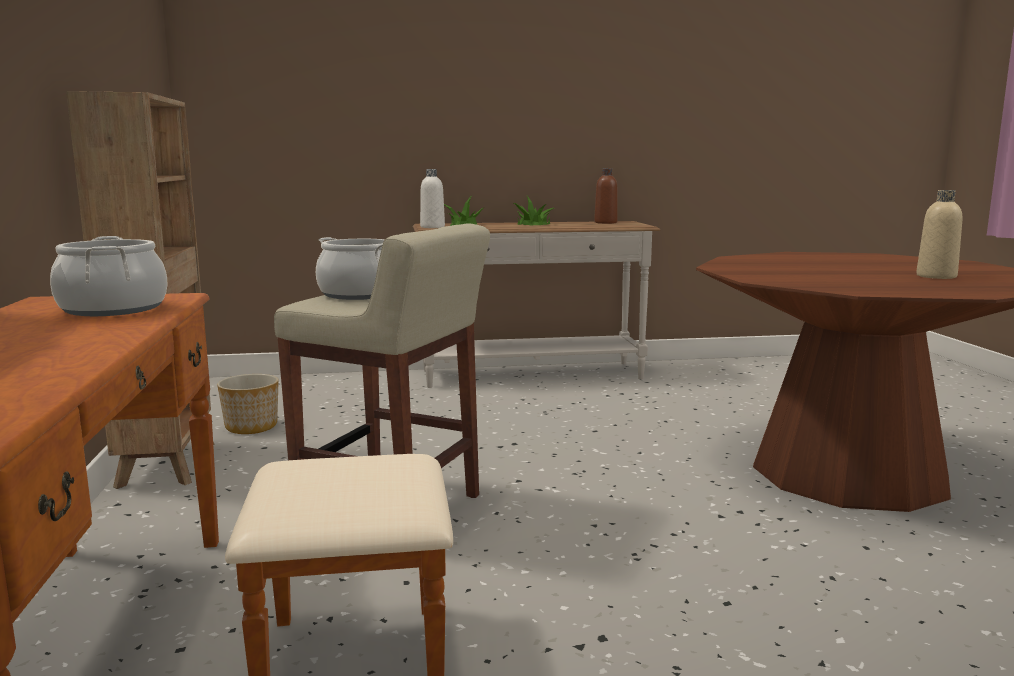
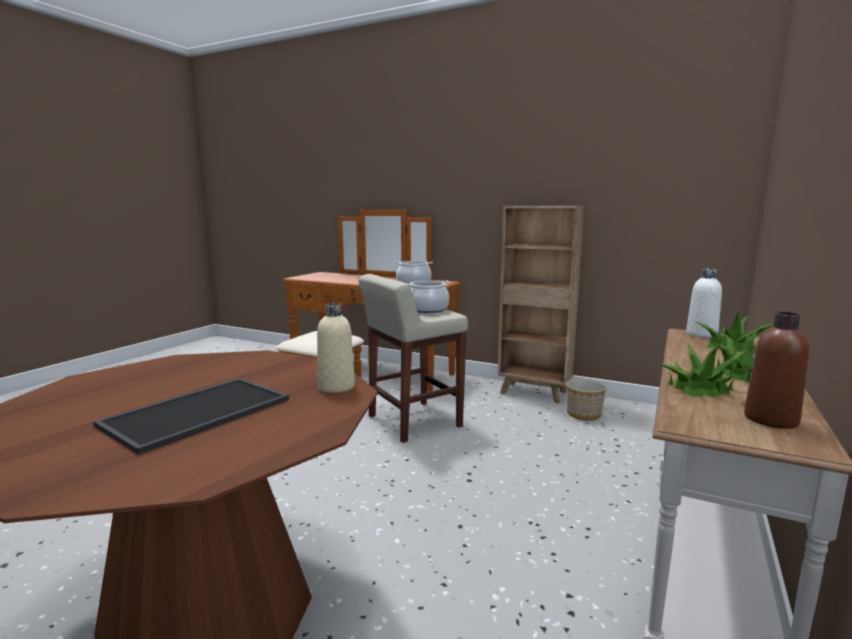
camera: 125 degrees right, 0 degrees up
(579, 225) = (700, 388): none -> potted plant
(861, 266) = (198, 411): none -> tray
(936, 276) = (106, 408): beige bottle -> beige bottle (336, 387)

